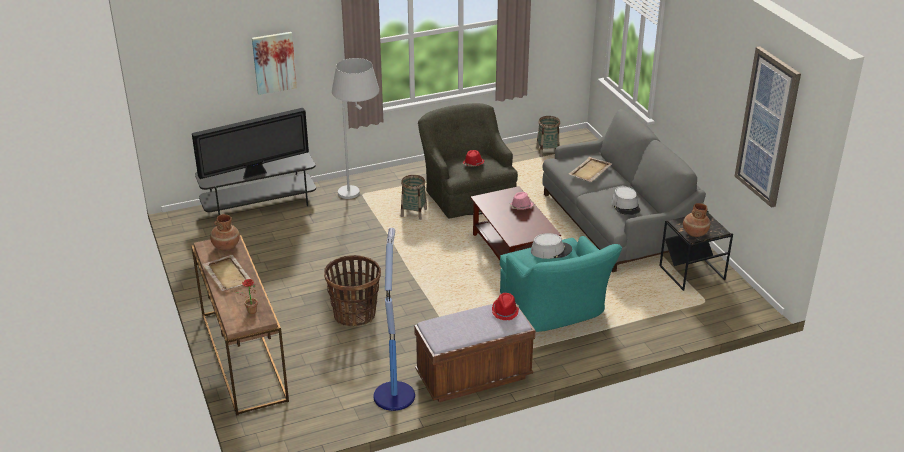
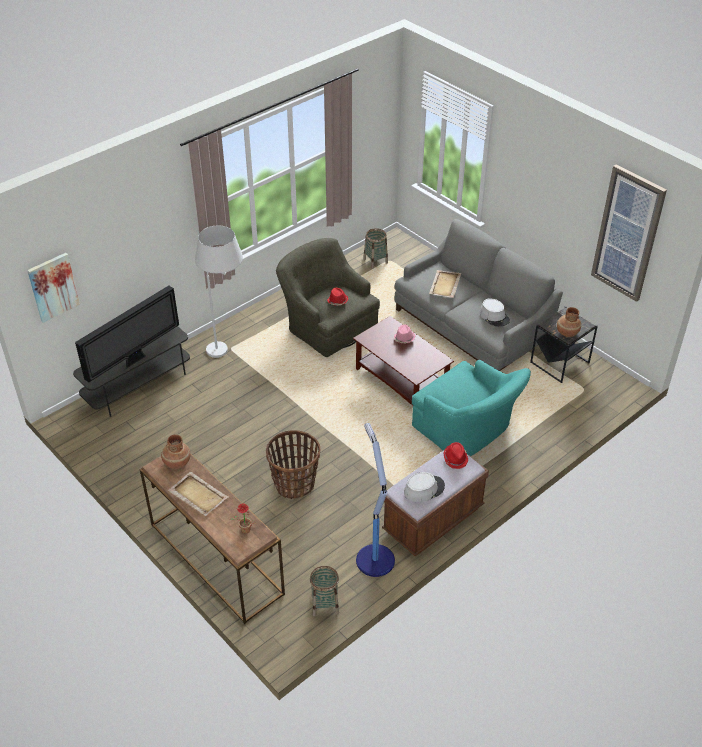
camera: 20 degrees left, 10 degrees up
(274, 62) = (133, 248): picture -> picture (53, 287)
(413, 213) = (289, 358): basket -> basket (325, 604)
(551, 250) = (455, 380): grey hat -> grey hat (424, 489)

